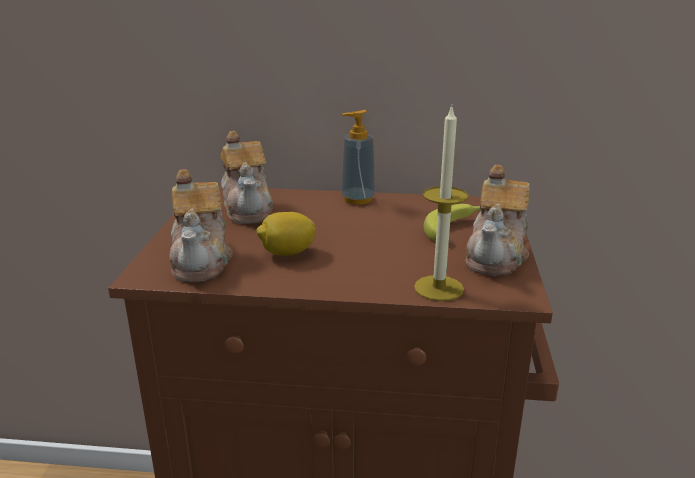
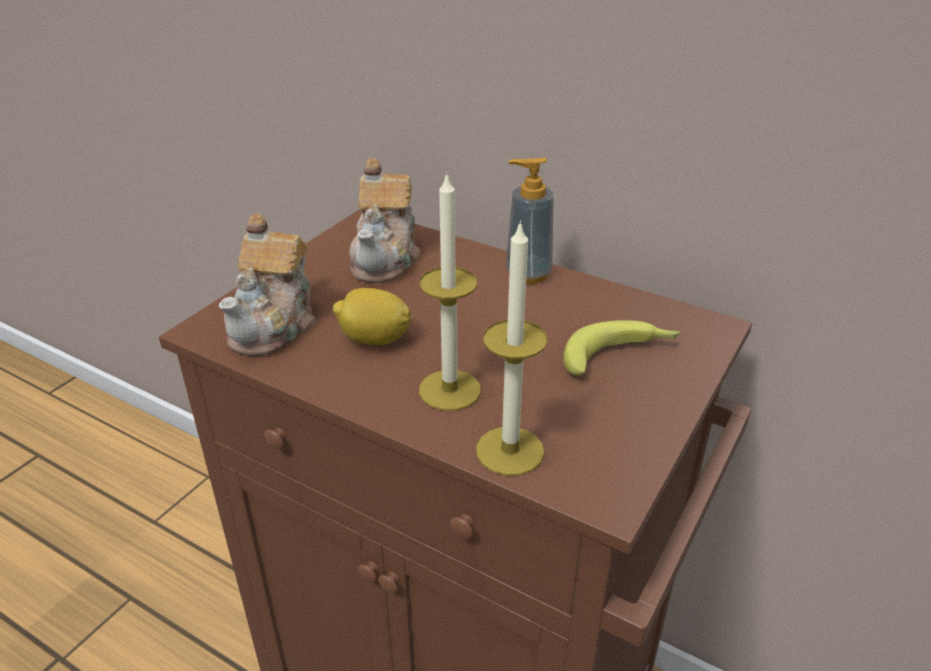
camera: 25 degrees right, 10 degrees up
(368, 267) = (449, 390): none -> candle
(496, 256) = (634, 420): teapot -> none

